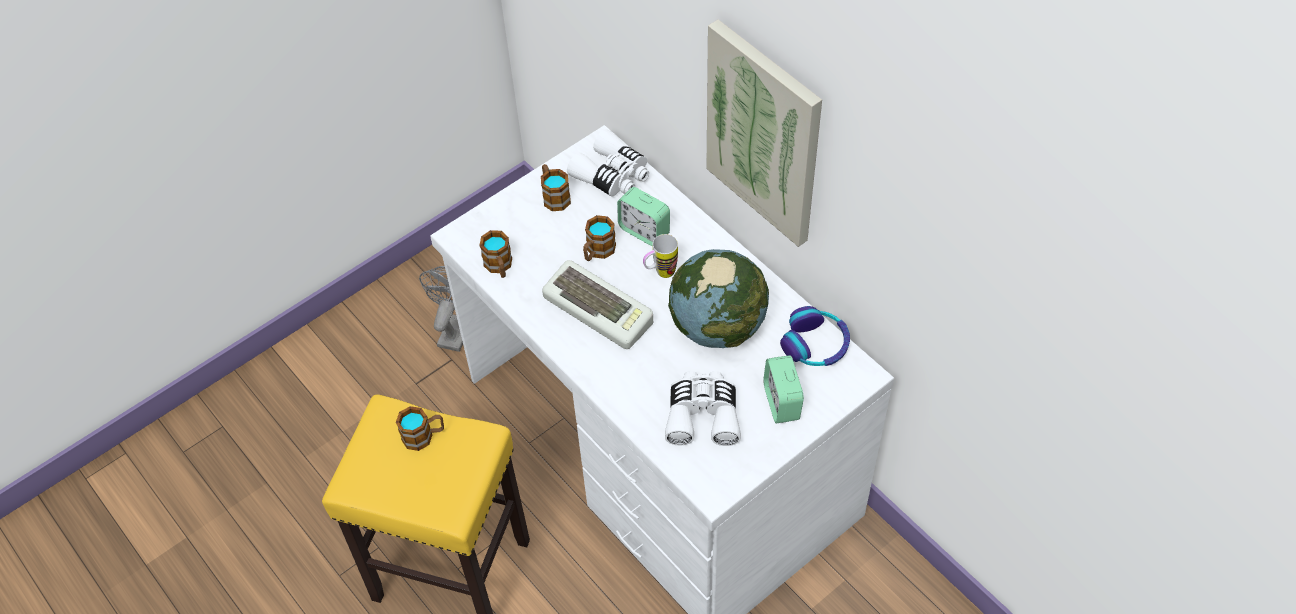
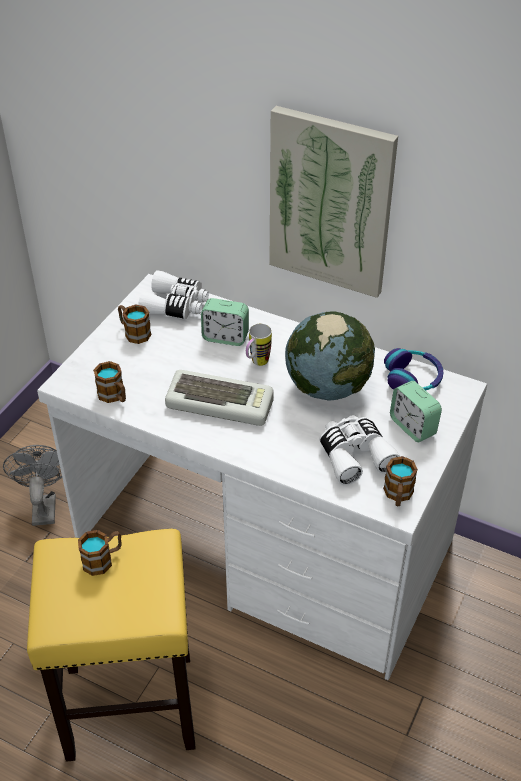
camera: 25 degrees left, 10 degrees down
(598, 251) = (194, 362): mug -> mug (398, 495)

